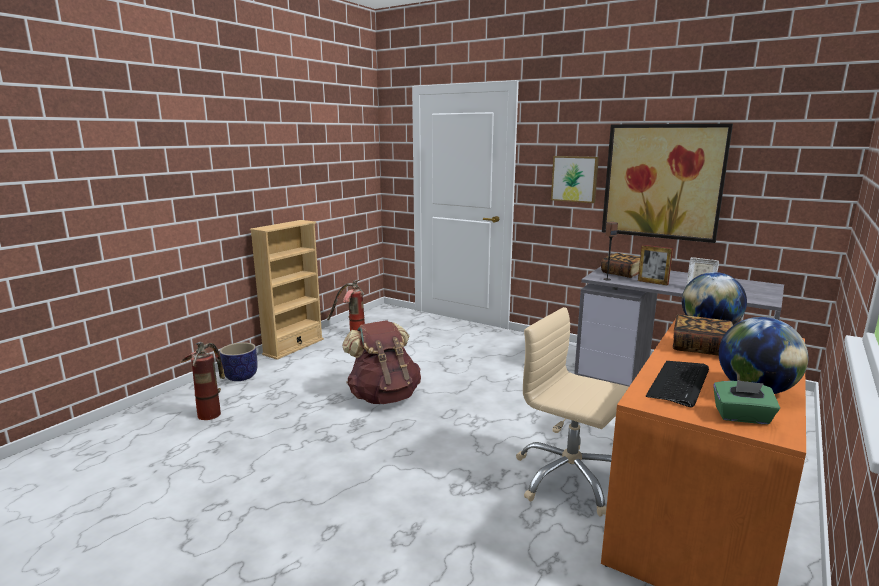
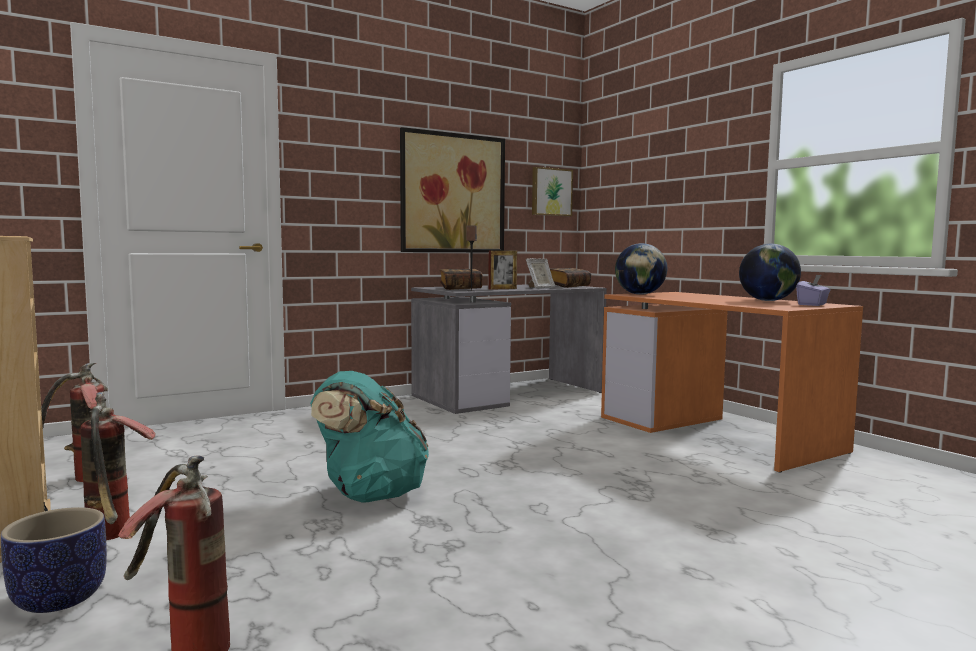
camera: 65 degrees left, 10 degrees down
(296, 363) = (114, 537): none -> fire extinguisher
(384, 396) = (370, 494): brown backpack -> turquoise backpack
(569, 478) = (649, 455): beige office chair -> none
(575, 179) = (363, 189): picture -> picture (551, 192)
(679, 383) = (751, 304): keyboard -> none
(700, 348) = (681, 298): book -> book (568, 286)
(742, 417) = (812, 304): green tissue box -> purple tissue box

